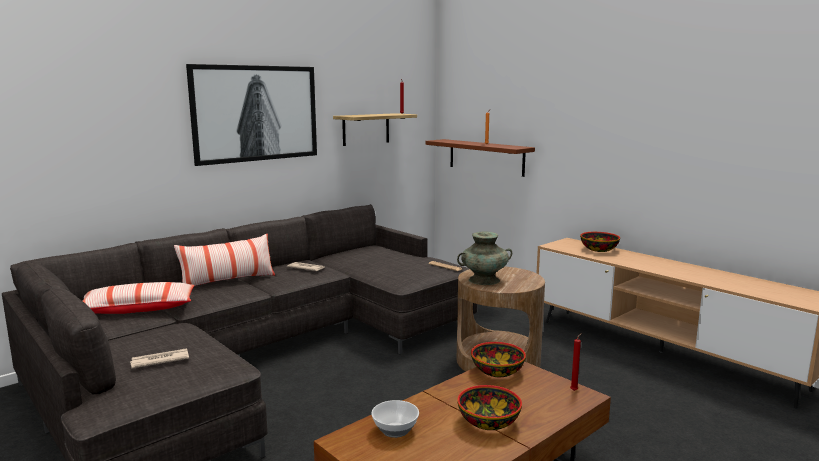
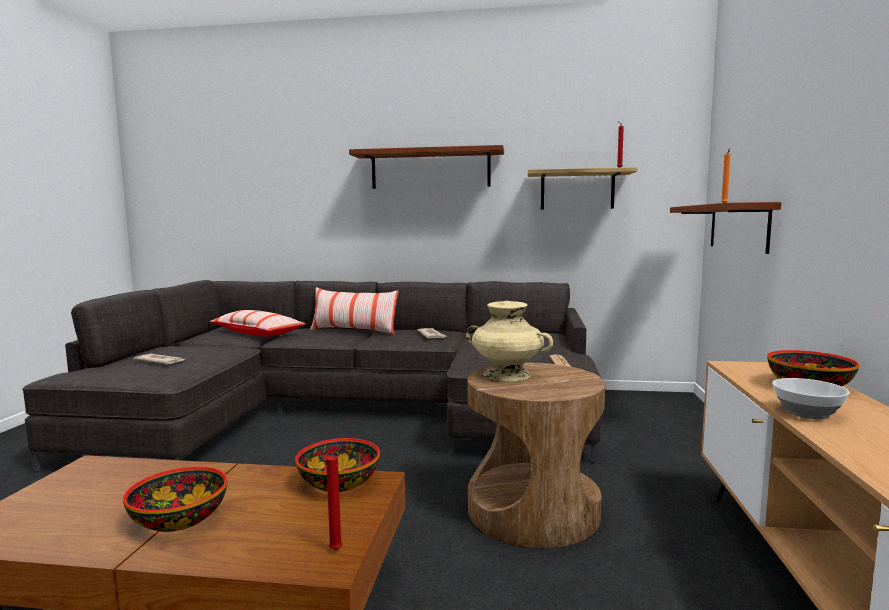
camera: 50 degrees right, 5 degrees down
(256, 113) = (430, 169): picture -> brown shelf
(395, 430) = (124, 479): bowl -> bowl (807, 413)
(484, 280) = (507, 375): turquoise vase -> beige vase

